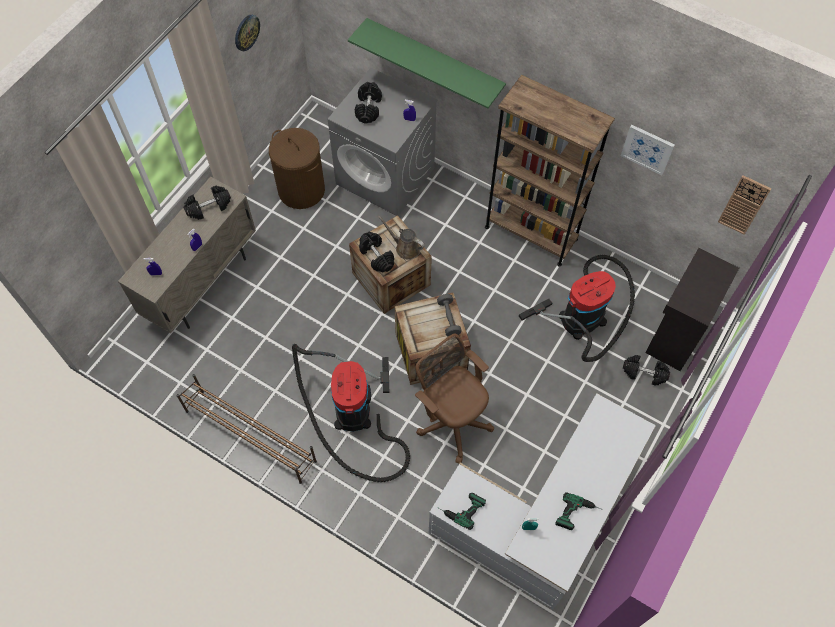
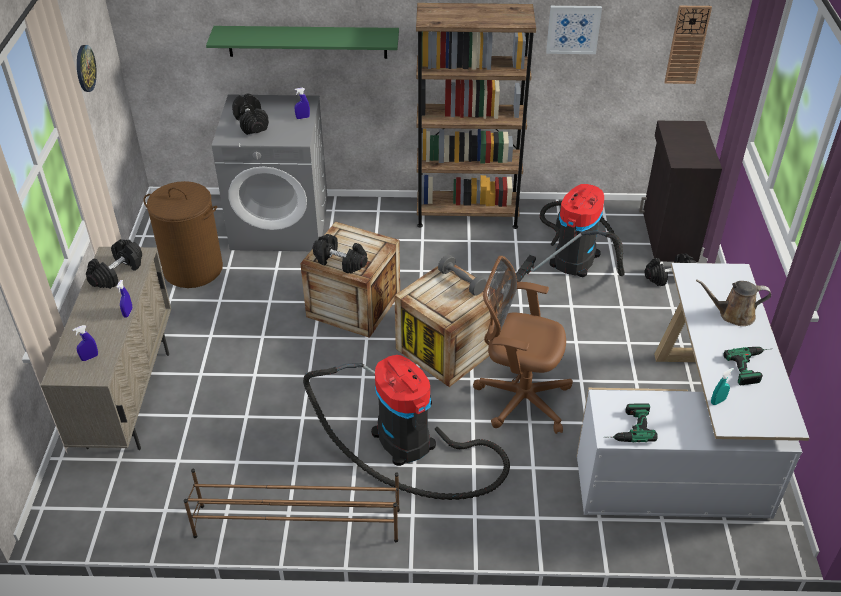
camera: 30 degrees left, 20 degrees down
(405, 248) = (366, 243): brown watering can -> brown watering can (733, 314)

